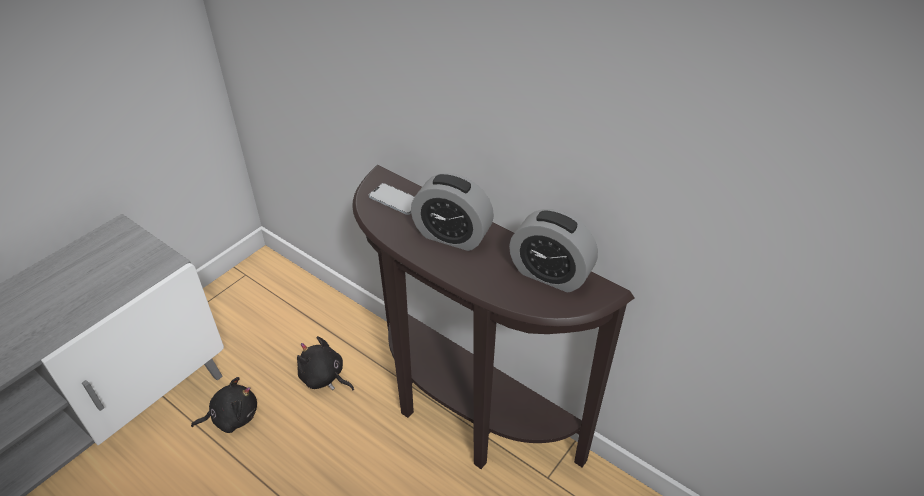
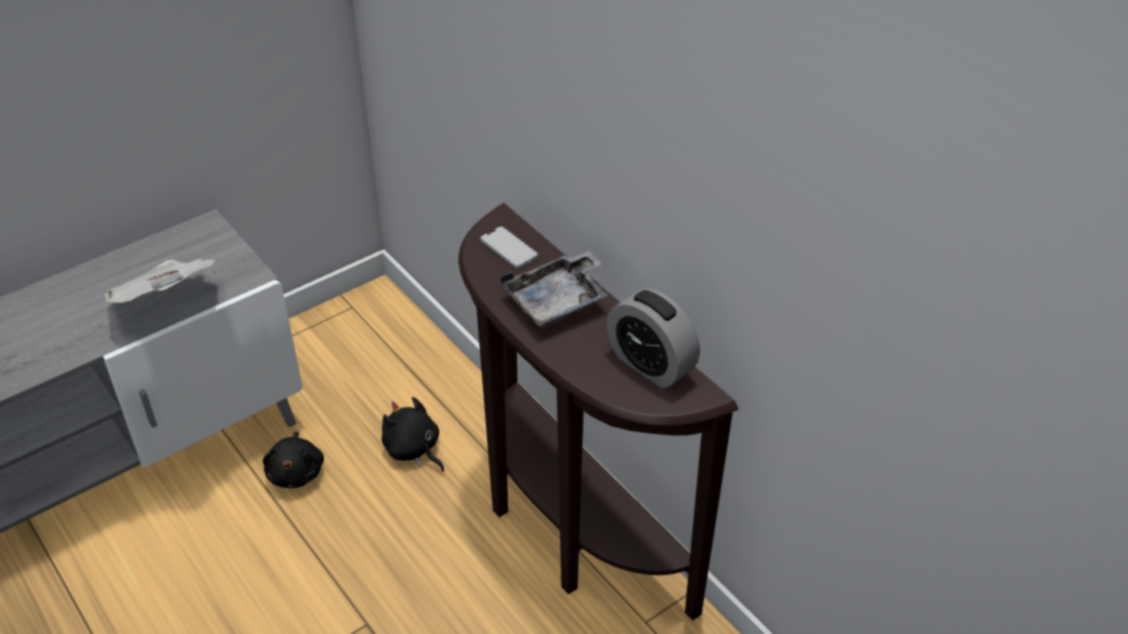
camera: 15 degrees right, 0 degrees up
(93, 298) = (166, 301): none -> newspaper
(232, 417) = (296, 472): black plush toy -> black plush toy turned 90 degrees clockwise
(452, 236) = (557, 301): alarm clock -> grey tray

